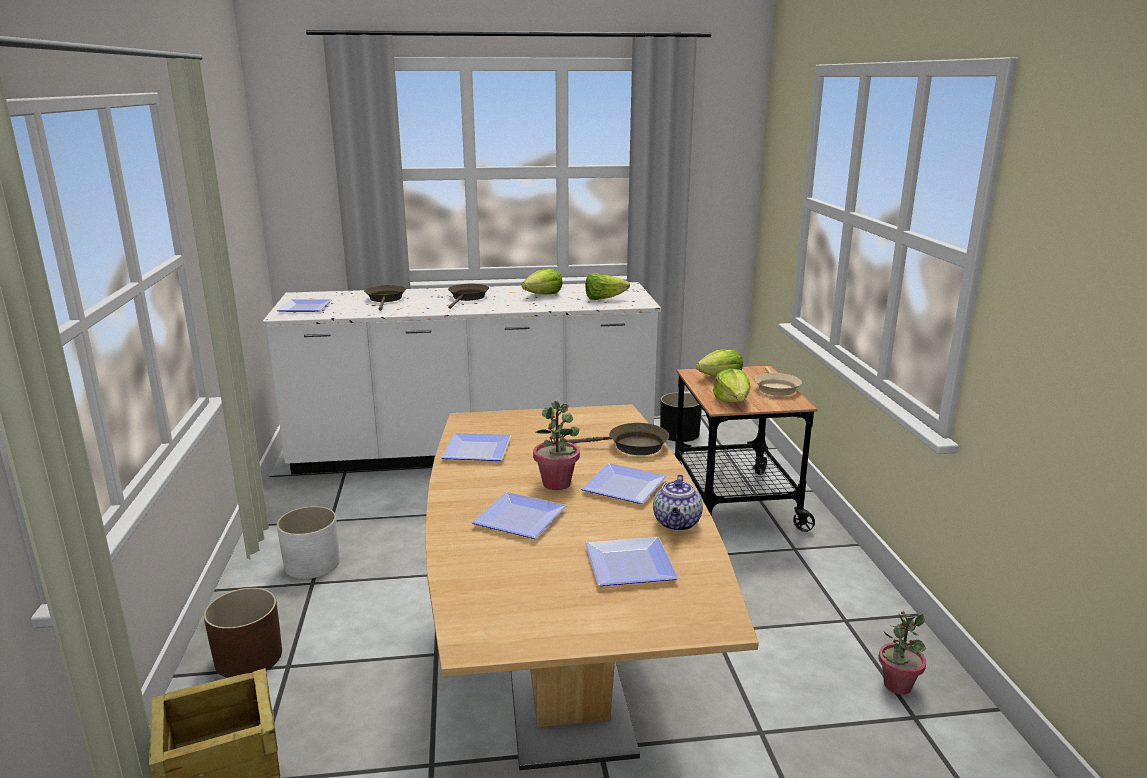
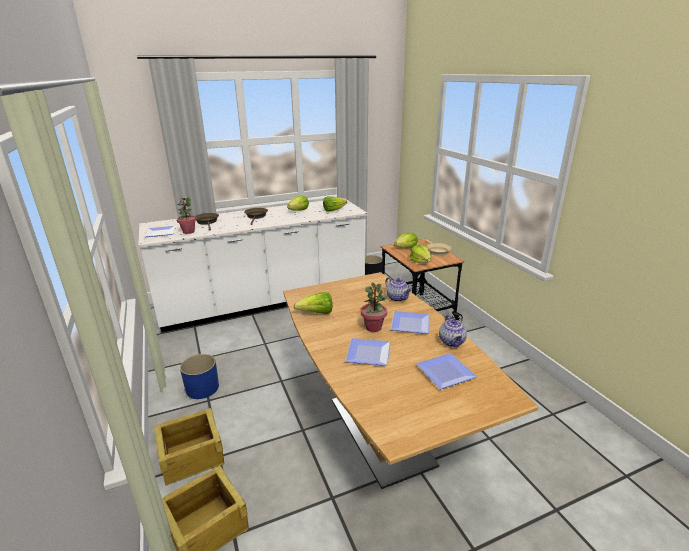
camera: 15 degrees left, 5 degrees up
(248, 657) = (191, 456): brown planter -> crate
(312, 564) = (202, 388): white planter -> blue planter
(478, 451) = (317, 313): plate -> lettuce
(632, 446) = (398, 298): brown frying pan -> teapot
(897, 685) = (537, 398): potted plant -> potted plant (188, 232)

